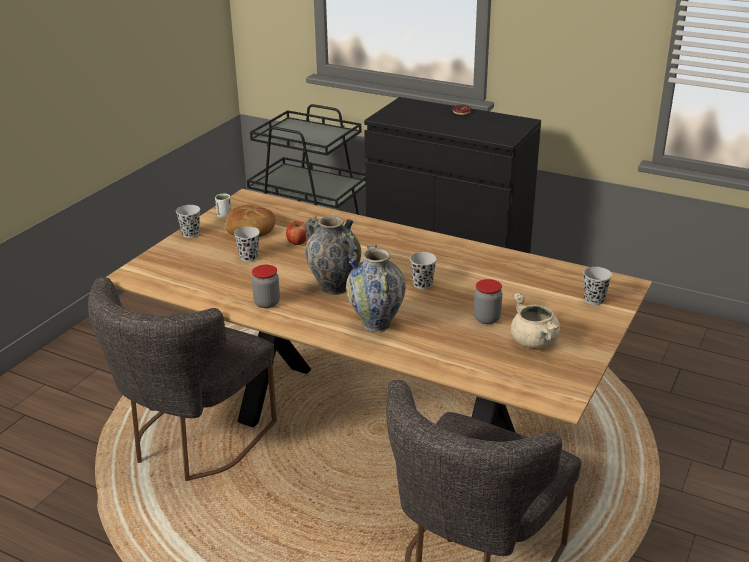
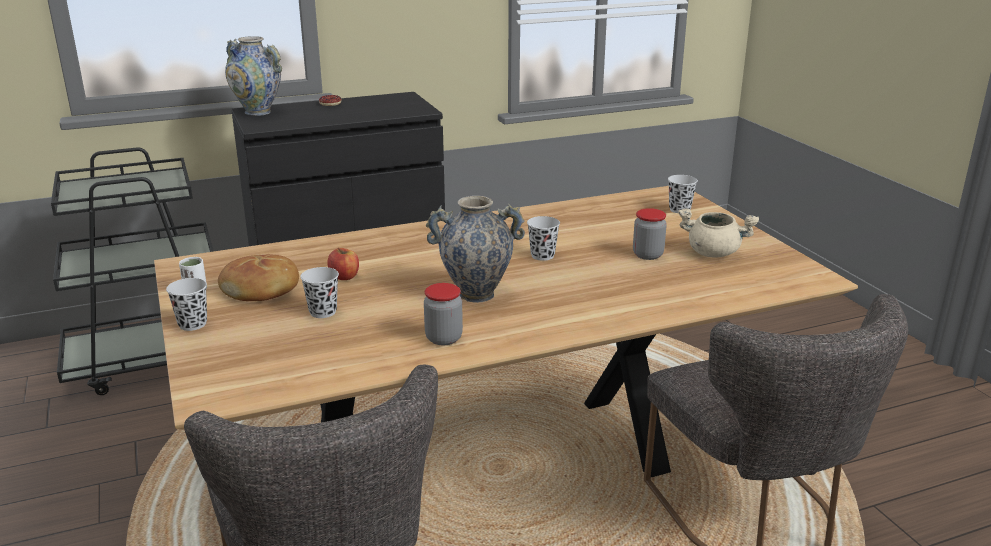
camera: 50 degrees left, 5 degrees down
(376, 324) = (582, 302): vase -> vase (258, 112)

